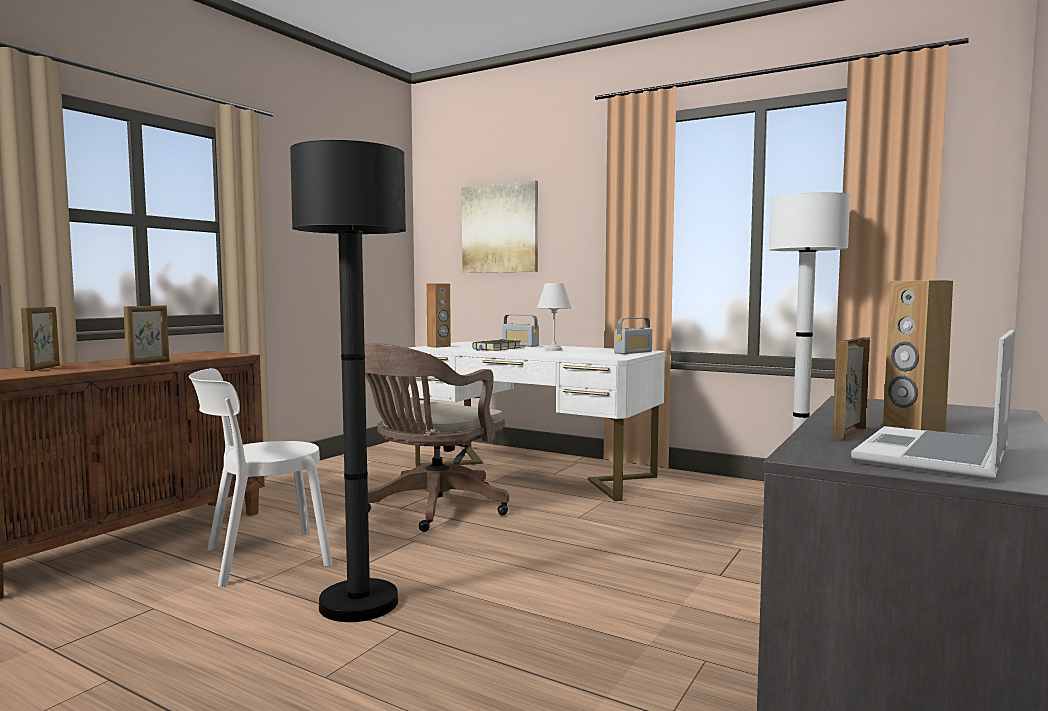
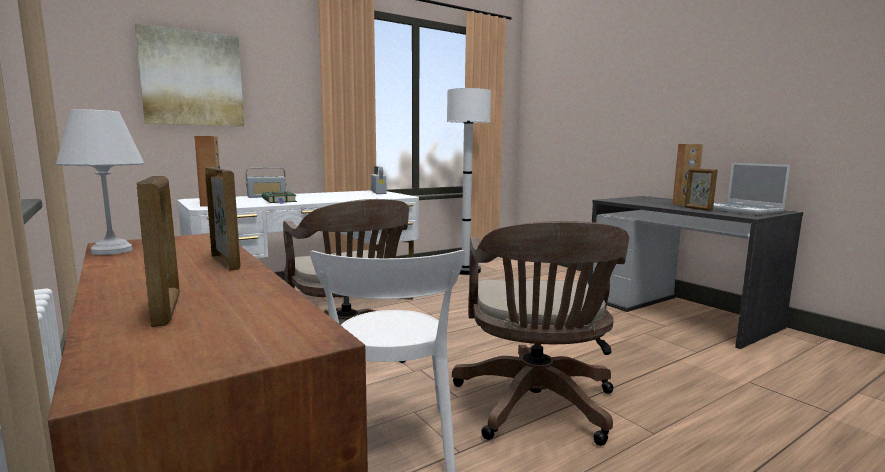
camera: 65 degrees left, 5 degrees up
(43, 368) = (167, 309): picture frame -> picture frame turned 45 degrees clockwise
(358, 603) = (536, 407): black floor lamp -> brown office chair
(553, 350) = (323, 196): white table lamp -> white table lamp (110, 251)

